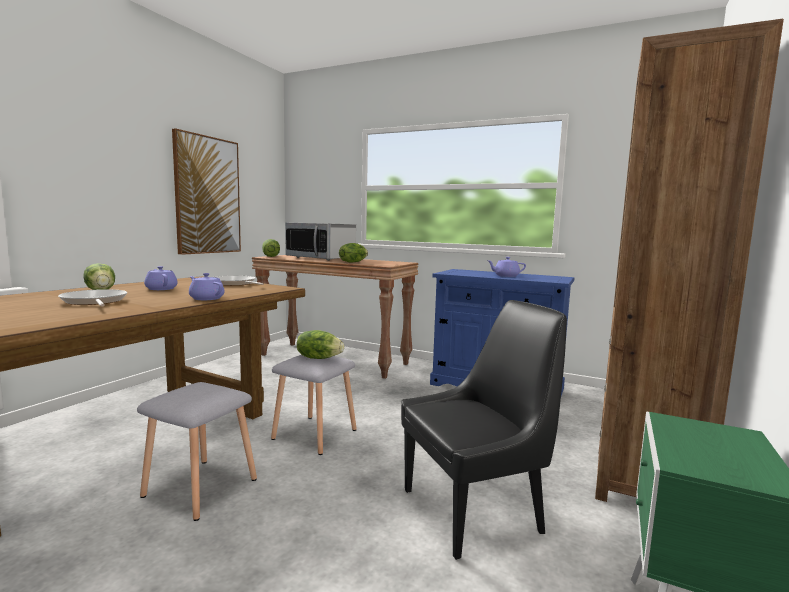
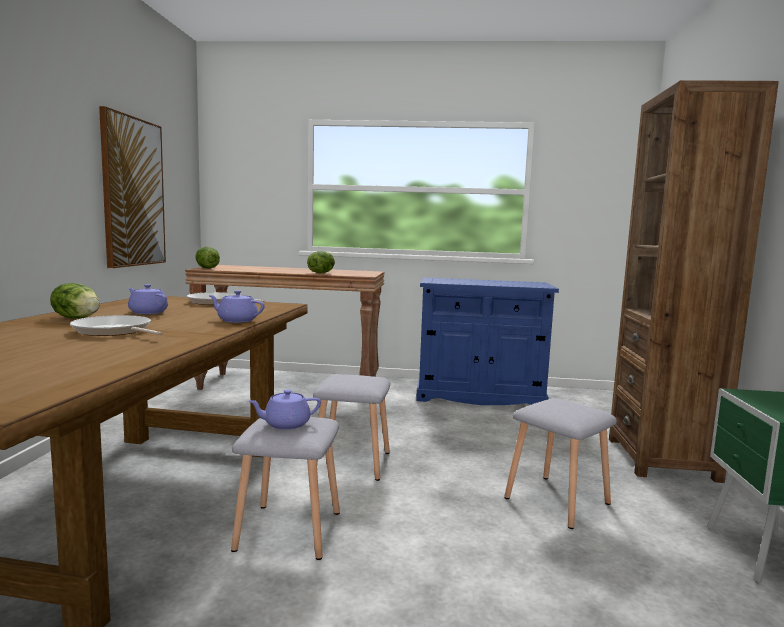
camera: 20 degrees left, 0 degrees up
(319, 358) = (357, 378): lettuce -> none
(320, 258) = (272, 269): microwave -> none
(475, 509) = (559, 501): black chair -> grey stool
(505, 276) = (491, 283): purple teapot -> purple teapot (285, 424)

